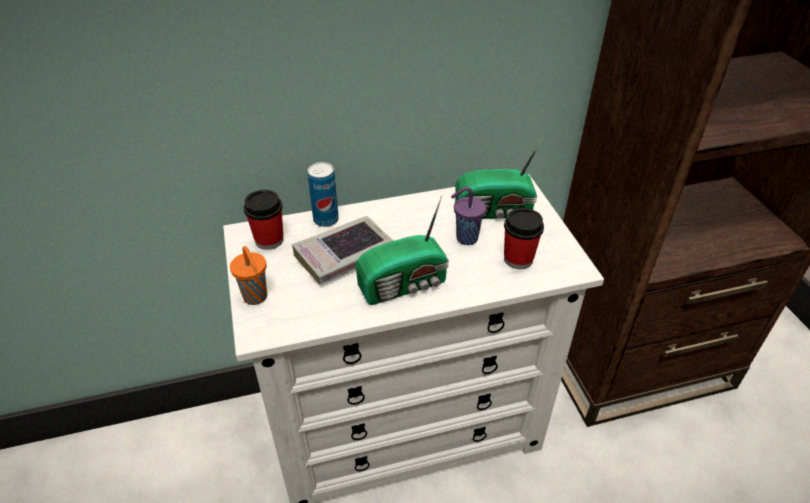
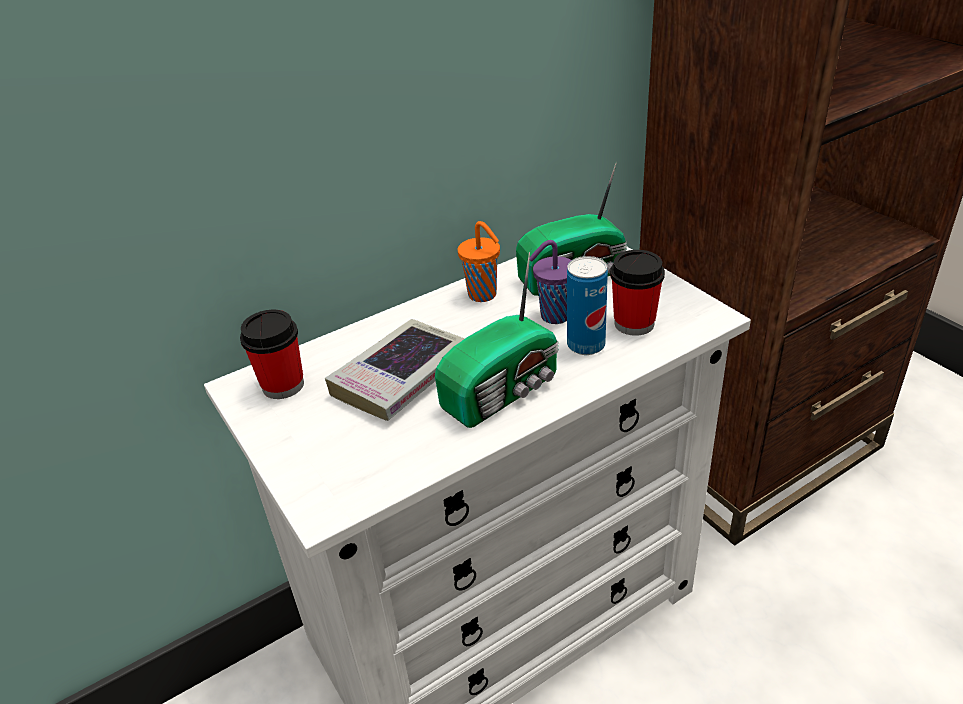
camera: 15 degrees left, 5 degrees down
(256, 298) = (300, 464): orange cup -> orange cup (484, 295)
(326, 220) = (352, 340): can -> can (586, 345)

